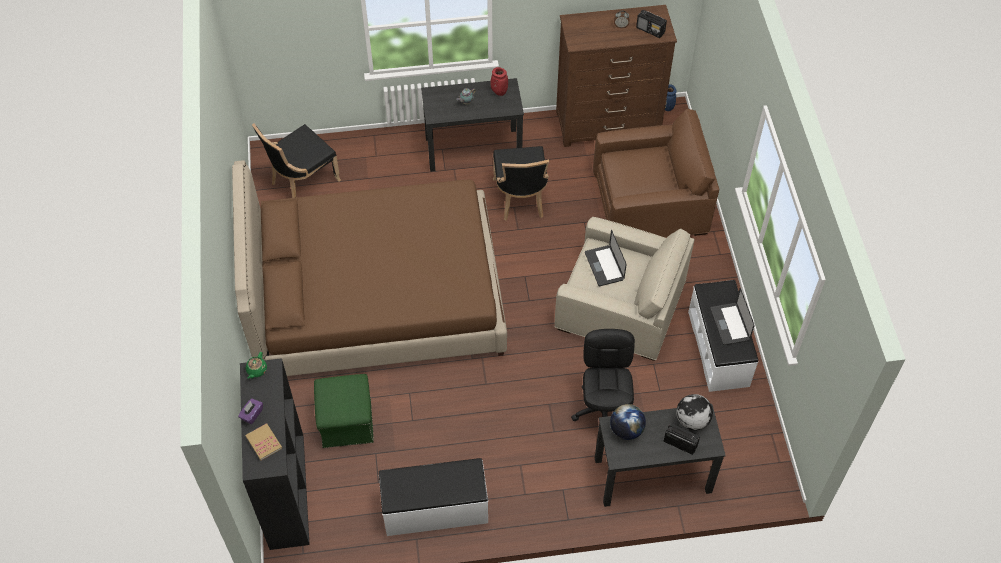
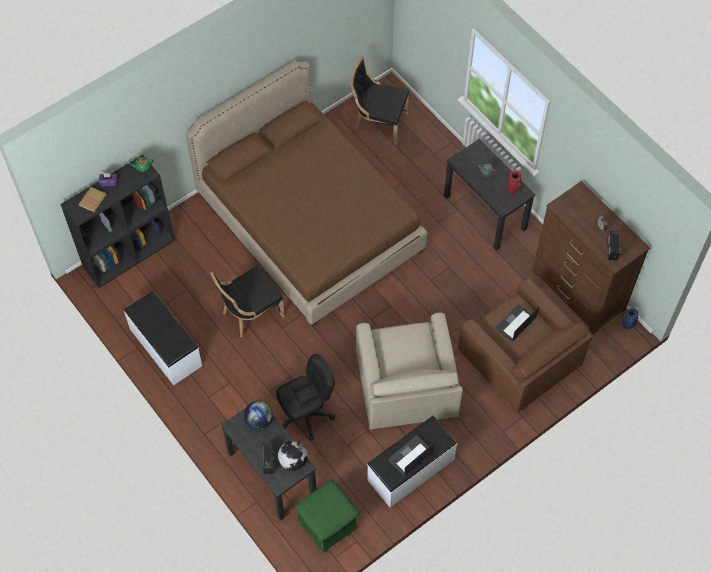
camera: 60 degrees right, 5 degrees up
(346, 422) = (200, 259): green ottoman -> green ottoman (328, 523)
(520, 199) = (459, 268): black chair -> black chair (250, 314)
(604, 266) = (406, 344): laptop -> laptop (515, 323)

